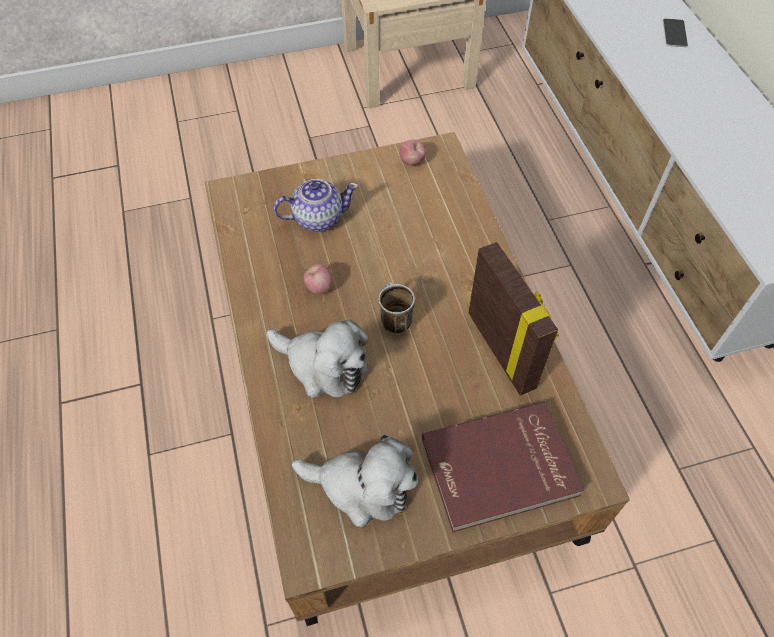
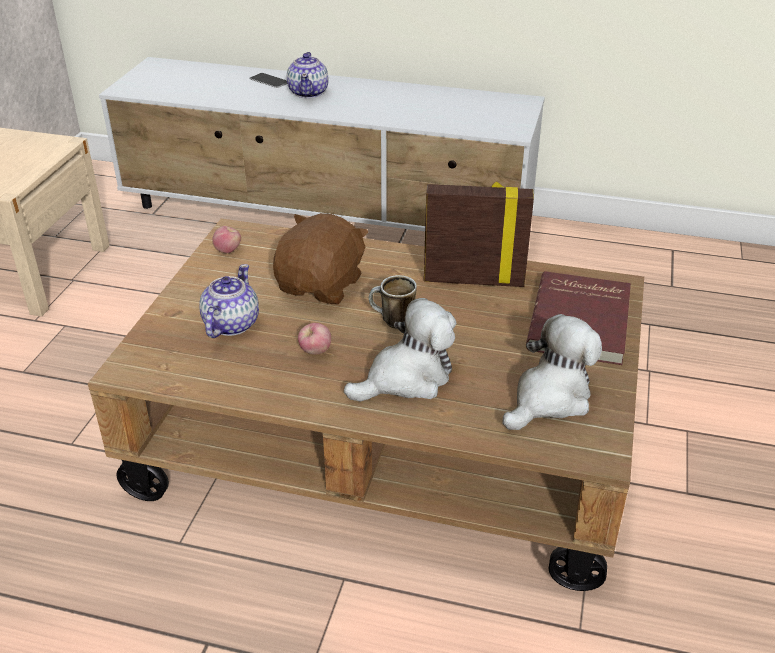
camera: 60 degrees left, 20 degrees down
(409, 246) = (322, 286): none -> brown plush toy
(681, 70) = (309, 92): none -> teapot

